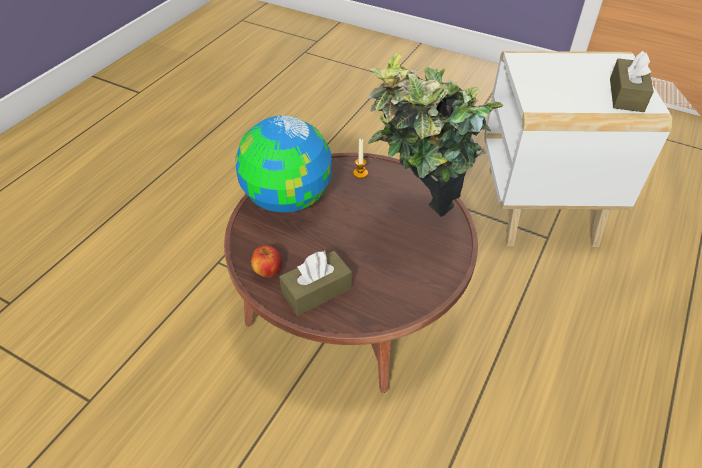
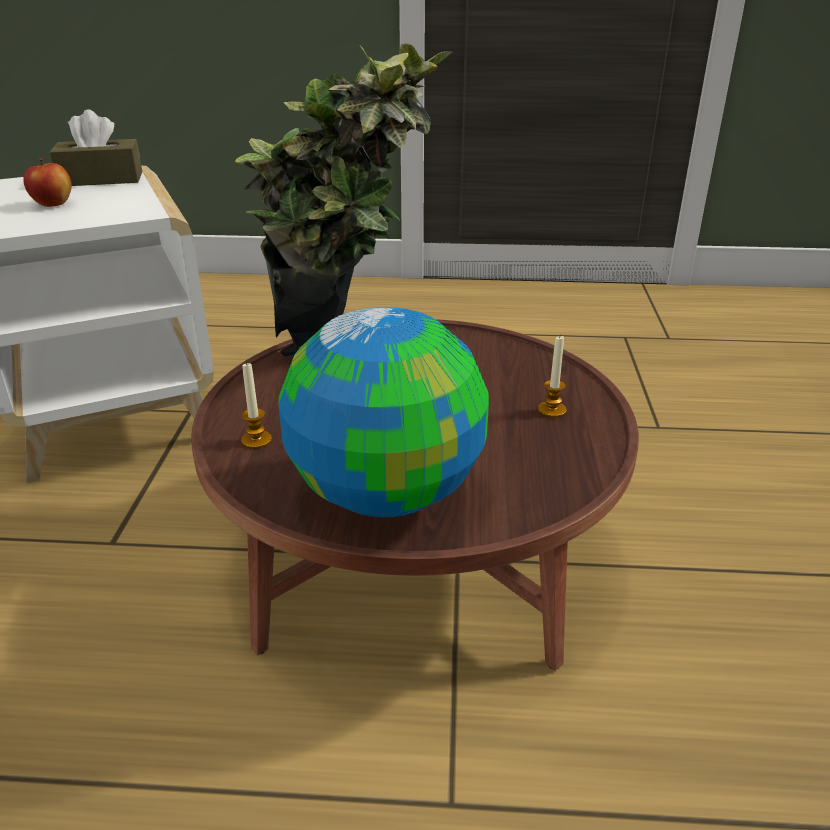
camera: 115 degrees left, 15 degrees down
(268, 271) = (563, 462): apple -> apple (53, 204)
(316, 291) = (552, 410): brown tissue box -> candle

